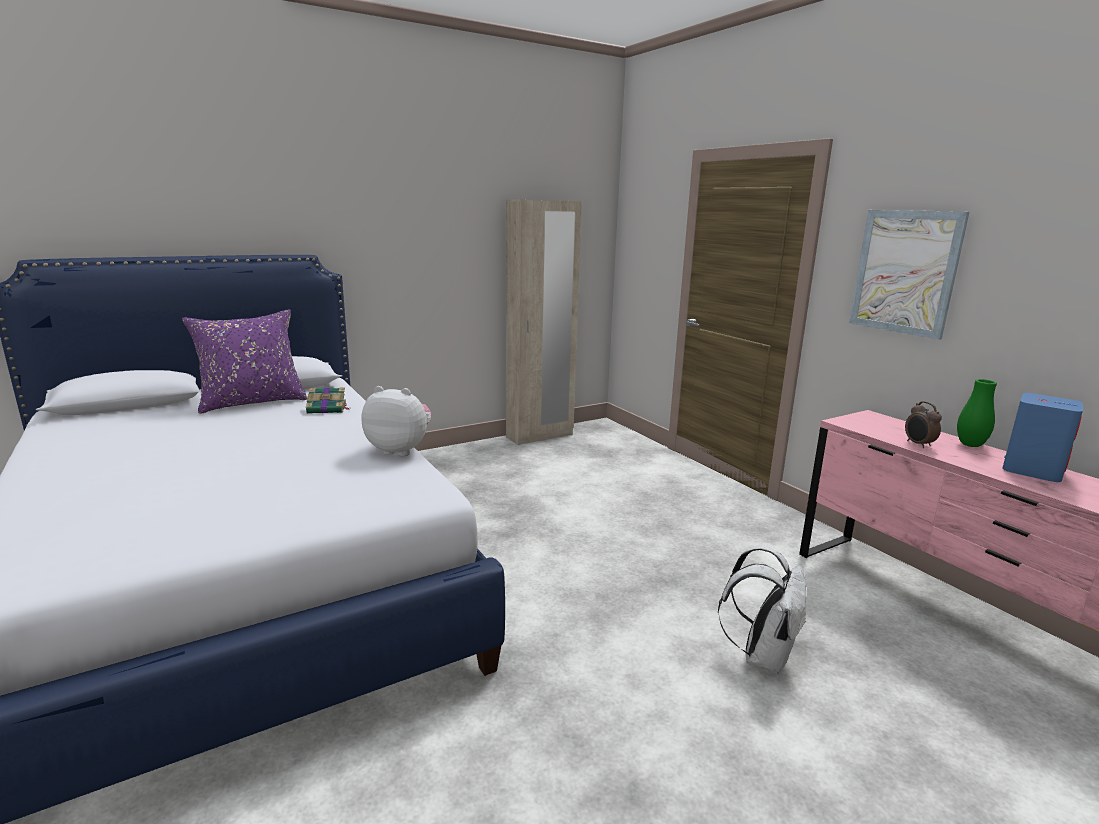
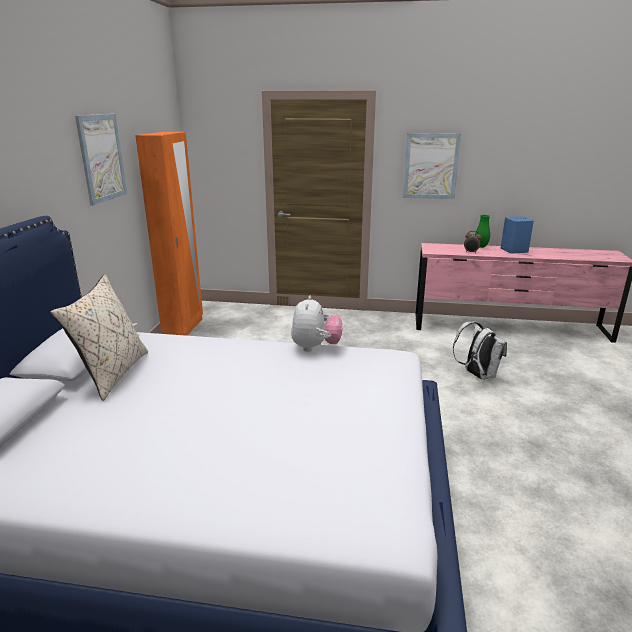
camera: 50 degrees left, 5 degrees up
(252, 402) = (112, 374): purple pillow -> beige pillow
(328, 409) = (188, 350): book -> none
(400, 450) = (315, 347): plush toy -> plush toy turned 135 degrees clockwise
(441, 217) = (102, 158): none -> picture
(540, 436) = (183, 329): beige wardrobe -> orange wardrobe

